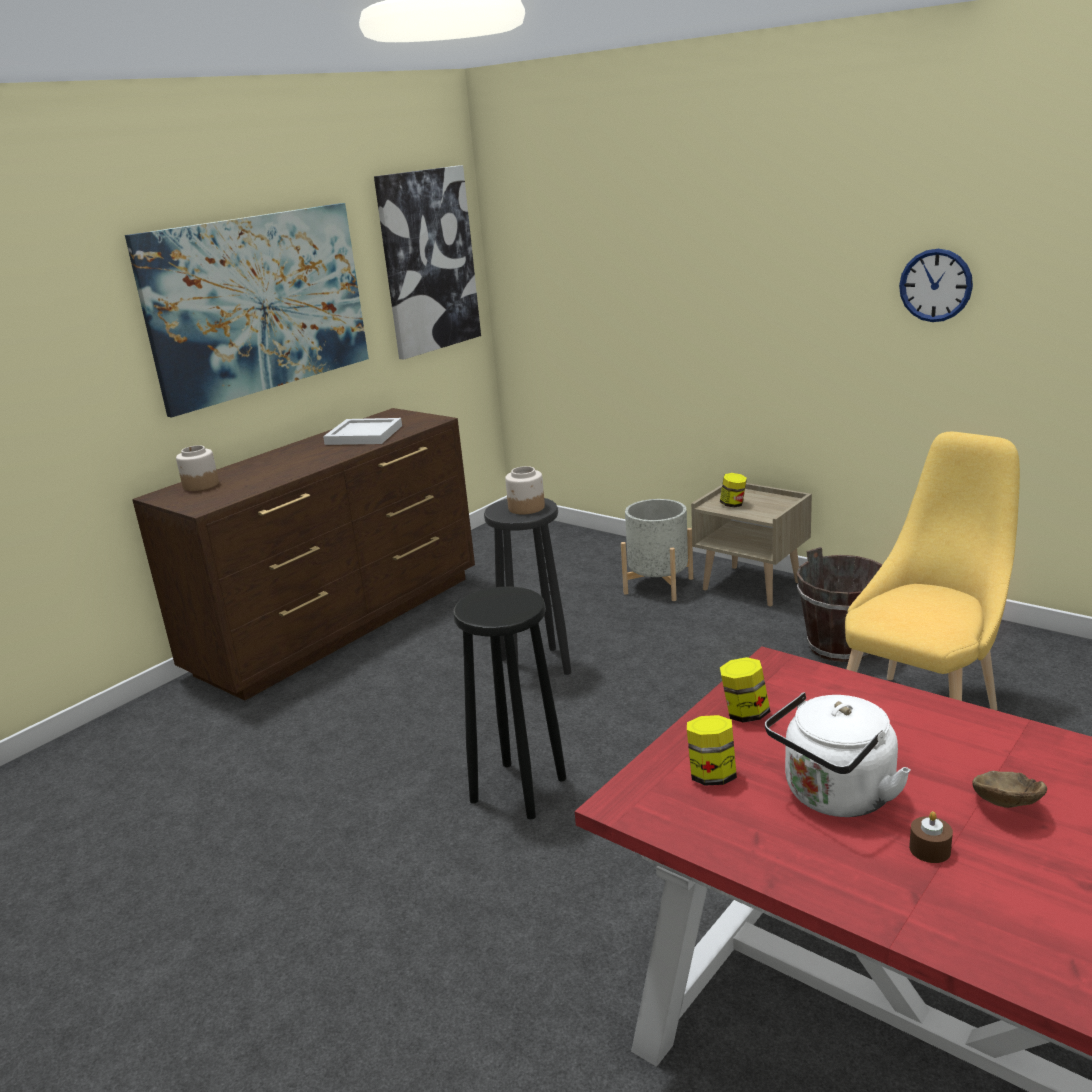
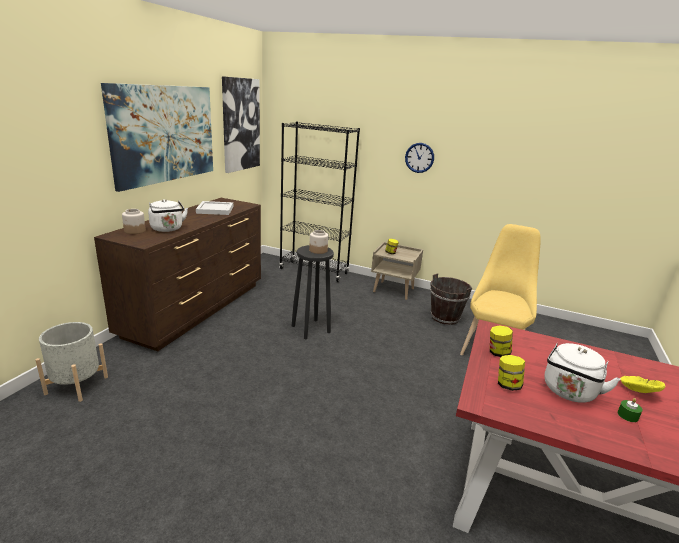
camera: 20 degrees left, 0 degrees up
(256, 479) = (167, 229): none -> white kettle
(519, 790) = (332, 393): black stool -> none
(596, 547) = (314, 271): none -> black bookcase
(658, 586) = (352, 290): grey planter -> grey planter (77, 385)
(929, 849) = (627, 415): brown candle -> green candle
(935, 285) = (491, 161): wall clock -> wall clock (419, 157)
(1005, 803) = (637, 390): brown bowl -> yellow bowl

